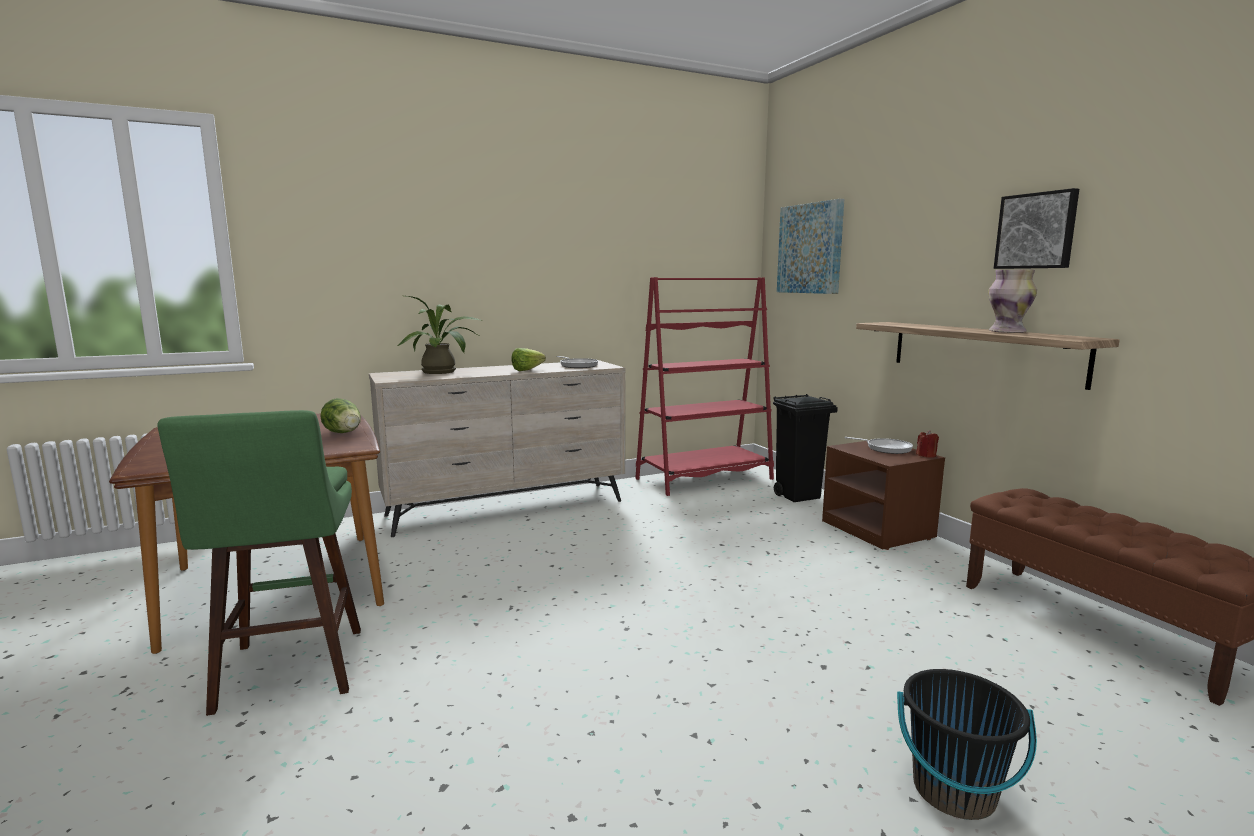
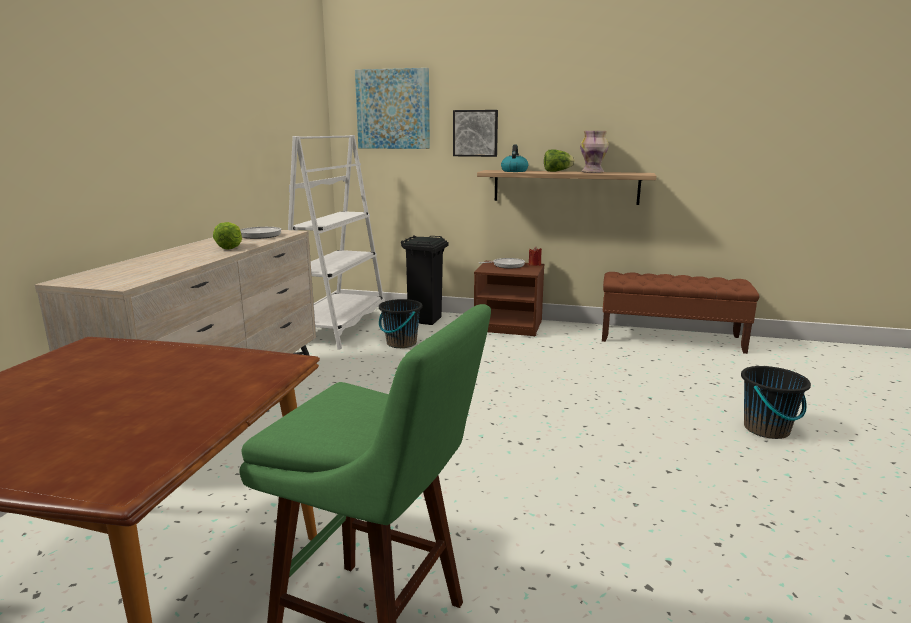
camera: 50 degrees left, 5 degrees up
(344, 433) = (206, 357): lettuce -> lettuce (557, 171)
(443, 372) = (143, 265): potted plant -> none
(704, 479) = (338, 328): red bookcase -> white bookcase
(726, 508) = (401, 343): none -> black bucket
(908, 324) = (514, 171): none -> kettle
(1036, 231) = (599, 105): picture -> picture (475, 133)

